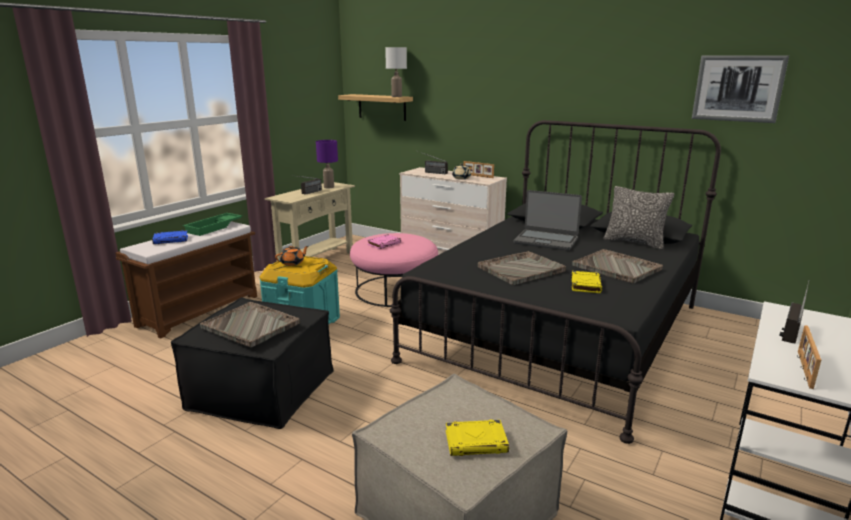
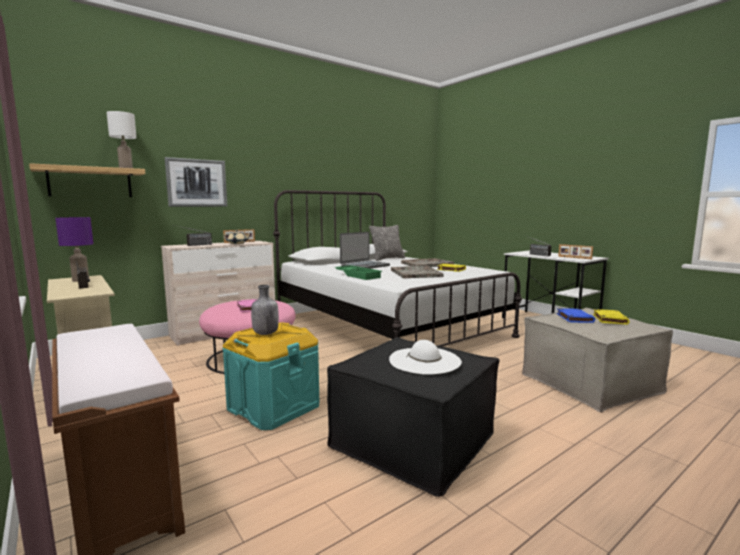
camera: 70 degrees left, 10 degrees down
(171, 240) = (104, 363): blue book -> blue book (574, 318)
(214, 227) = (95, 338): green tray -> green tray (358, 275)
(251, 326) = (425, 360): grey tray -> white hat
(293, 263) = (265, 333): orange teapot -> grey bottle
(558, 332) = (388, 326): black bed -> white bed
(738, 88) = (384, 169): picture -> picture (197, 183)

